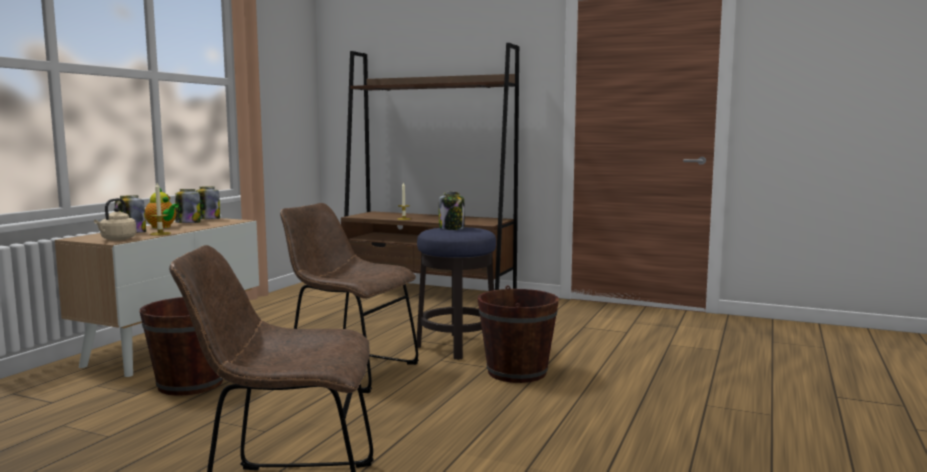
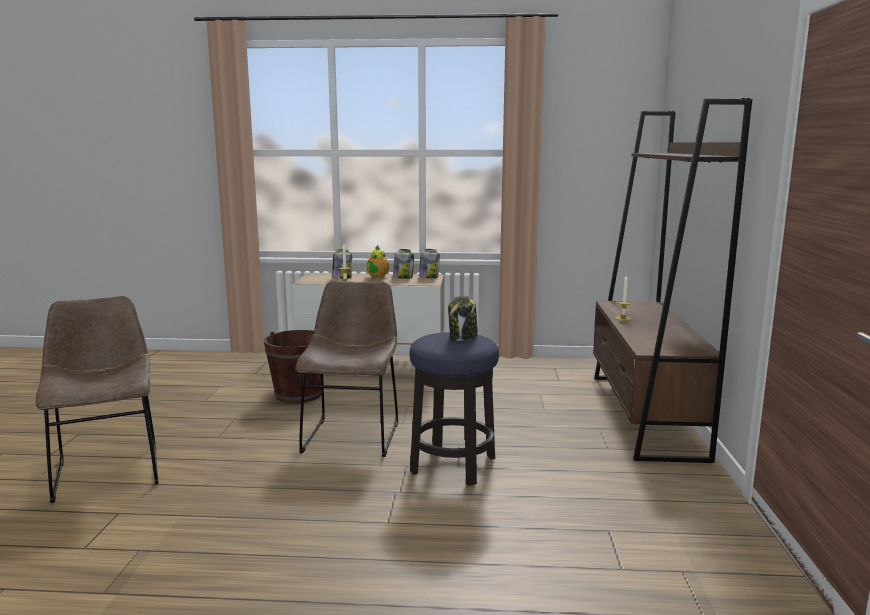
camera: 70 degrees right, 5 degrees up
(117, 239) = (314, 280): beige kettle -> none
(517, 372) = (391, 510): brown bucket -> none

